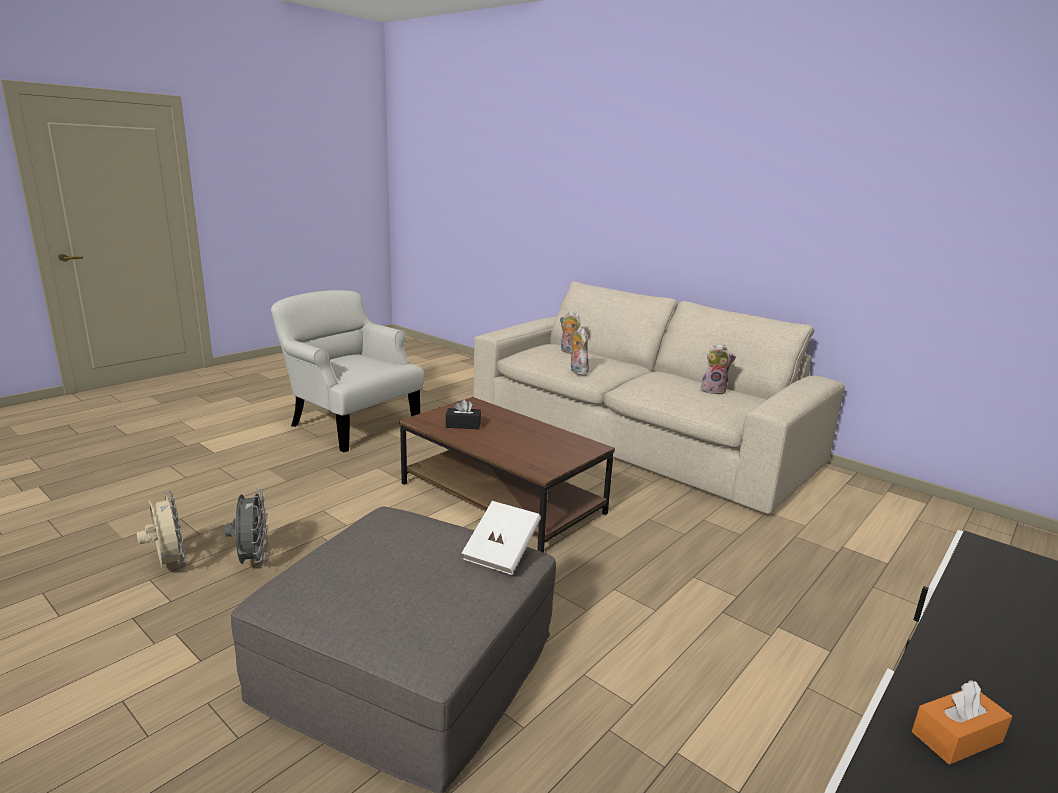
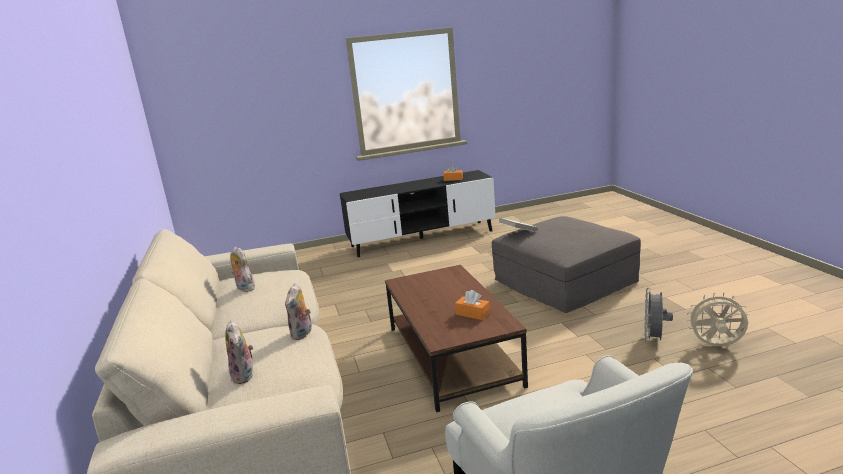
camera: 145 degrees left, 0 degrees up
(169, 565) = (716, 346): beige fan -> beige fan turned 105 degrees clockwise
(463, 425) = (472, 314): black tissue box -> orange tissue box

